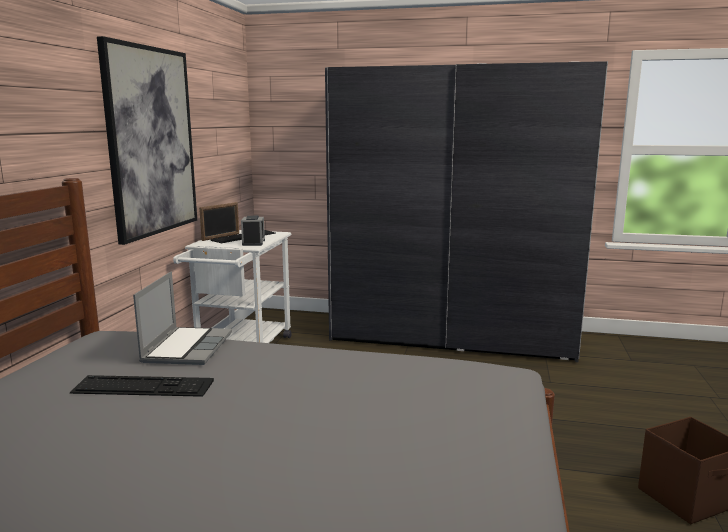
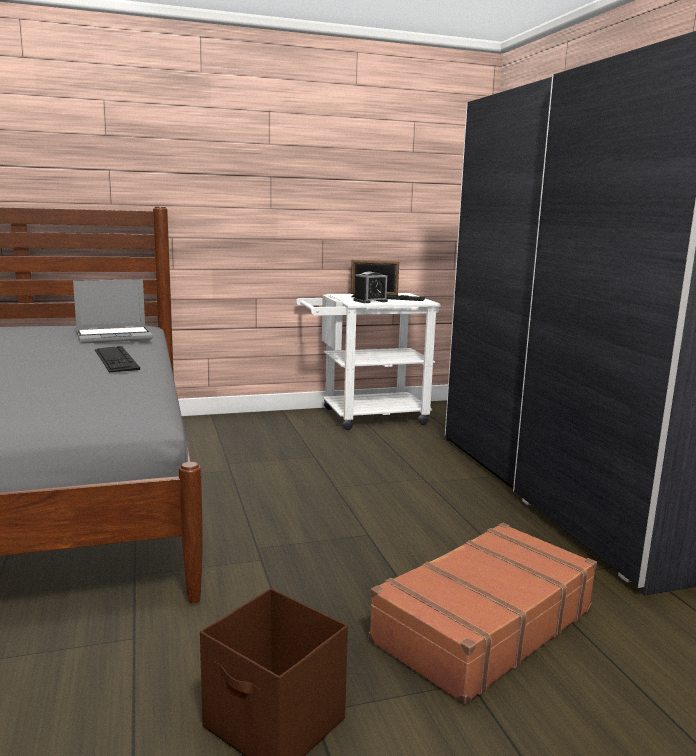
camera: 60 degrees right, 0 degrees up
(143, 386) = (35, 339): keyboard -> keyboard (116, 359)
(151, 141) = (288, 188): picture -> none
(595, 409) = (482, 624): none -> brown suitcase

